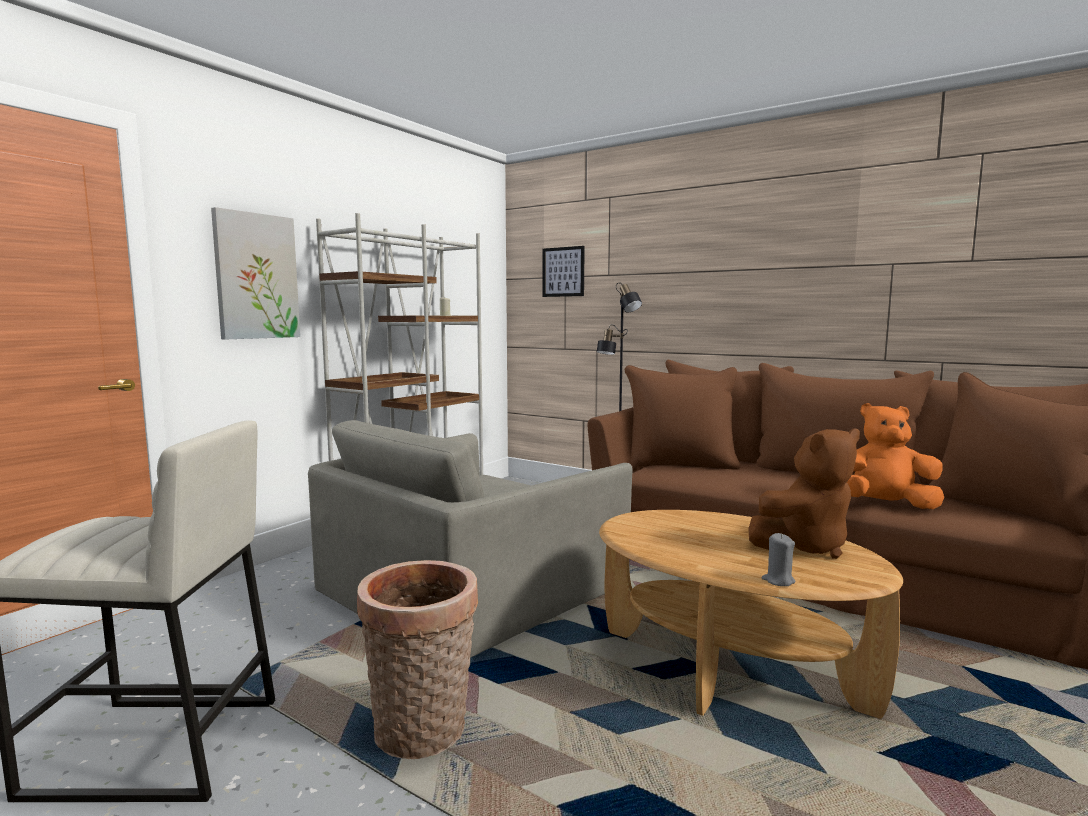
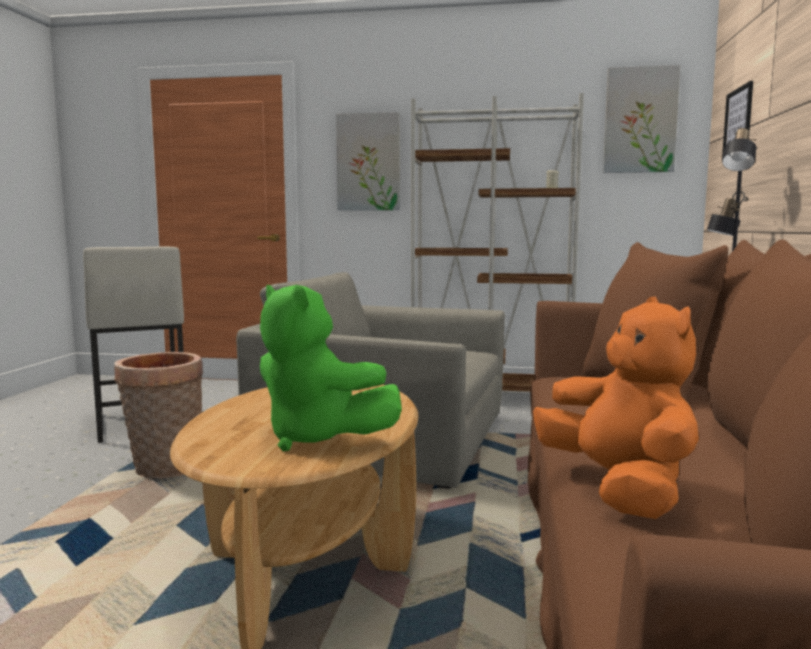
camera: 65 degrees right, 0 degrees up
(473, 257) = (640, 120): none -> picture
(778, 580) = (199, 431): grey candle -> none
(804, 546) = (318, 438): brown plush toy -> green plush toy

